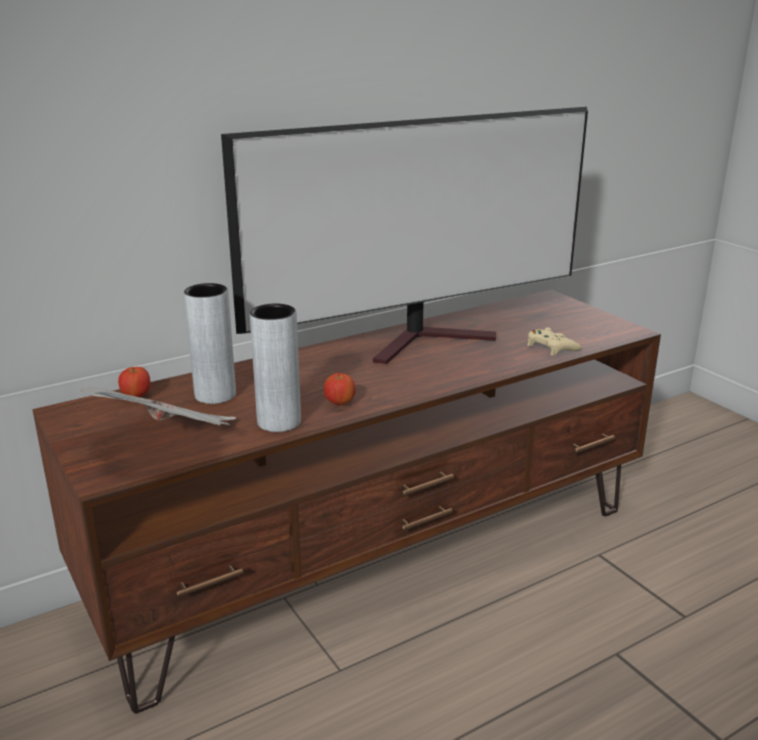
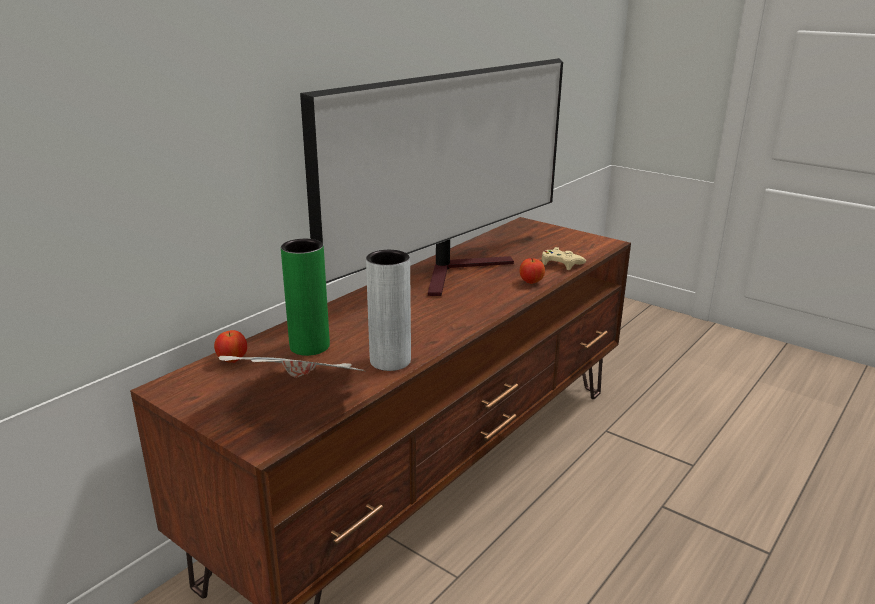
camera: 20 degrees left, 0 degrees up
(215, 395) = (309, 346): grey vase -> green vase
(340, 403) = (430, 336): apple -> apple (531, 282)

